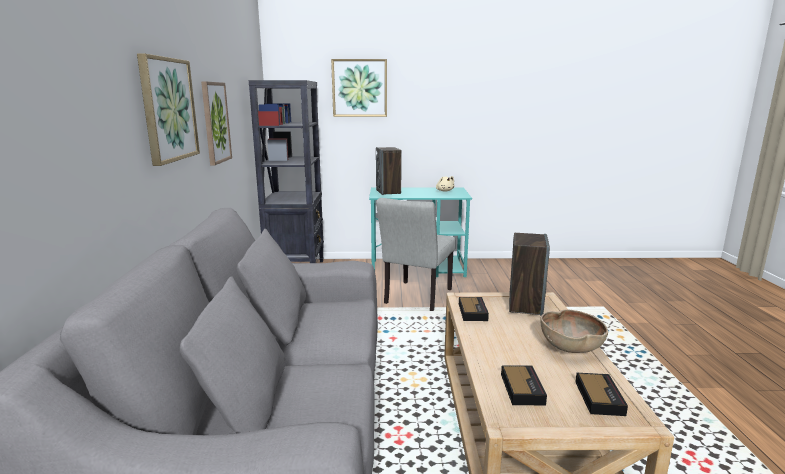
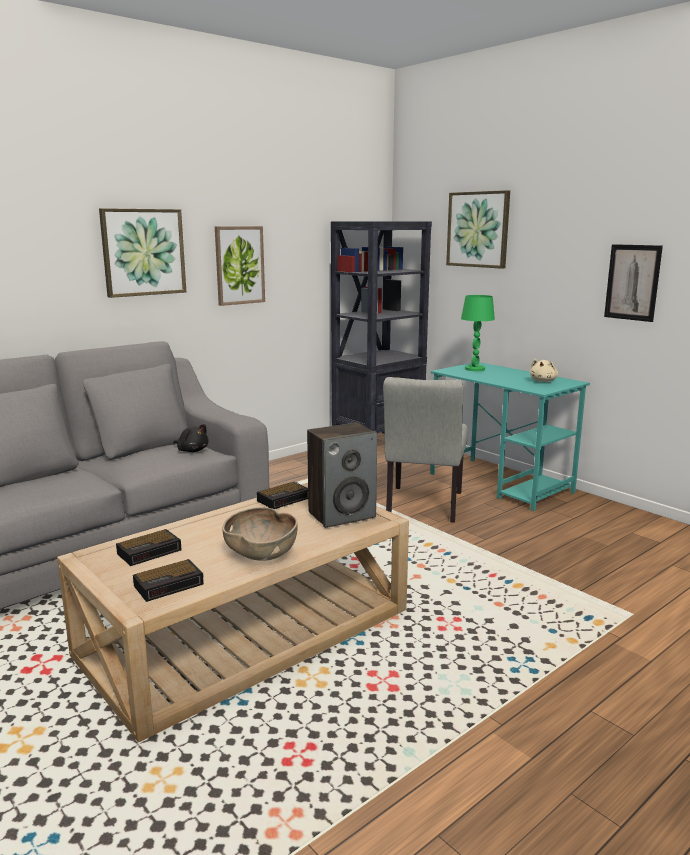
camera: 50 degrees right, 0 degrees up
(340, 306) = (192, 450): none -> black plush toy
(388, 192) = (475, 369): speaker -> green table lamp
(415, 298) = (423, 507): grey chair -> grey chair turned 60 degrees counterclockwise
(484, 120) = (632, 282): none -> picture

